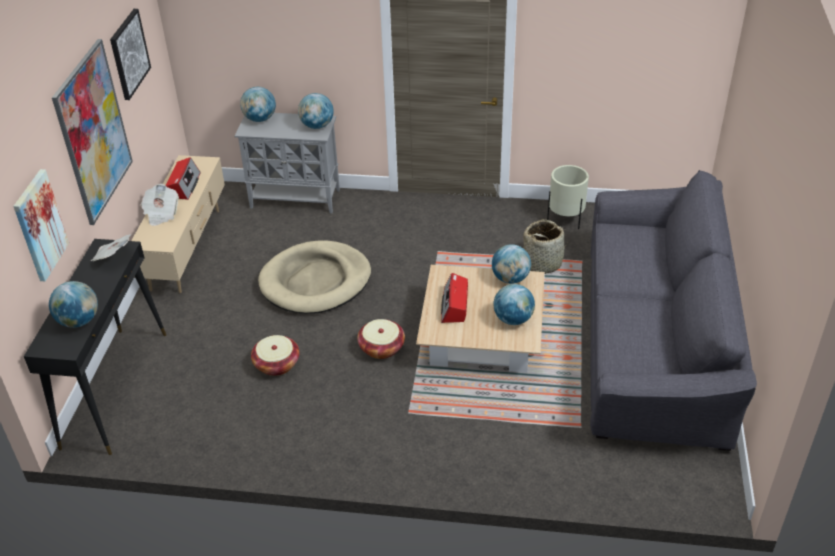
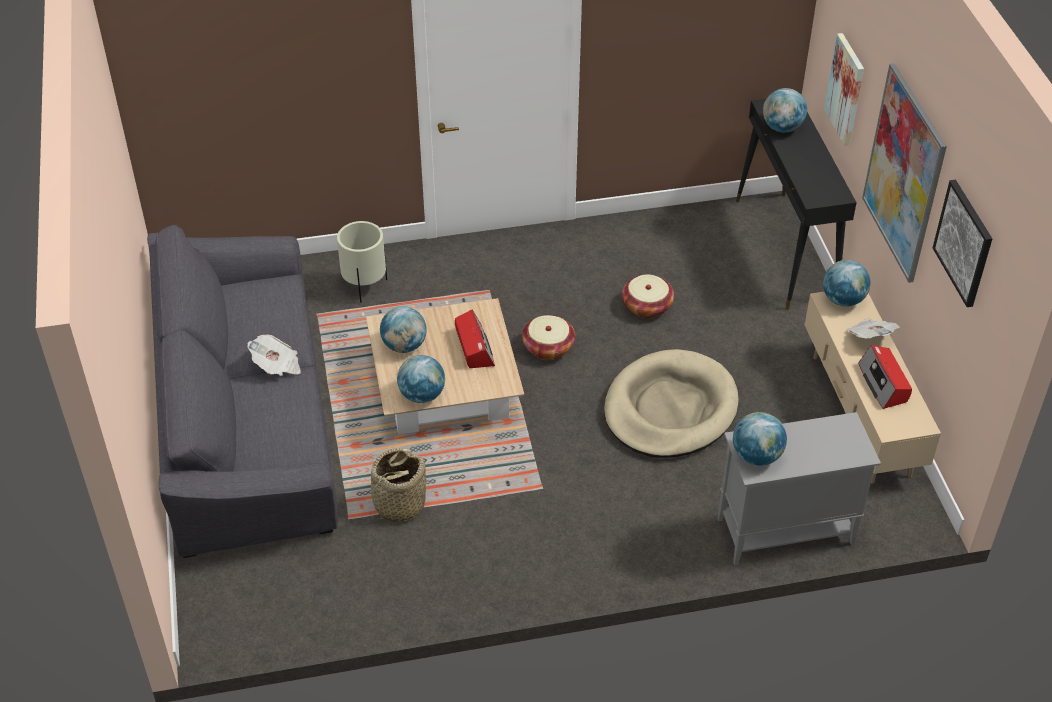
camera: 160 degrees right, 5 degrees up
(113, 257) = (815, 188): newspaper -> newspaper (277, 366)
(260, 119) = (847, 450): globe -> globe (843, 300)
(566, 220) = (384, 588): beige planter -> beige planter (364, 286)

